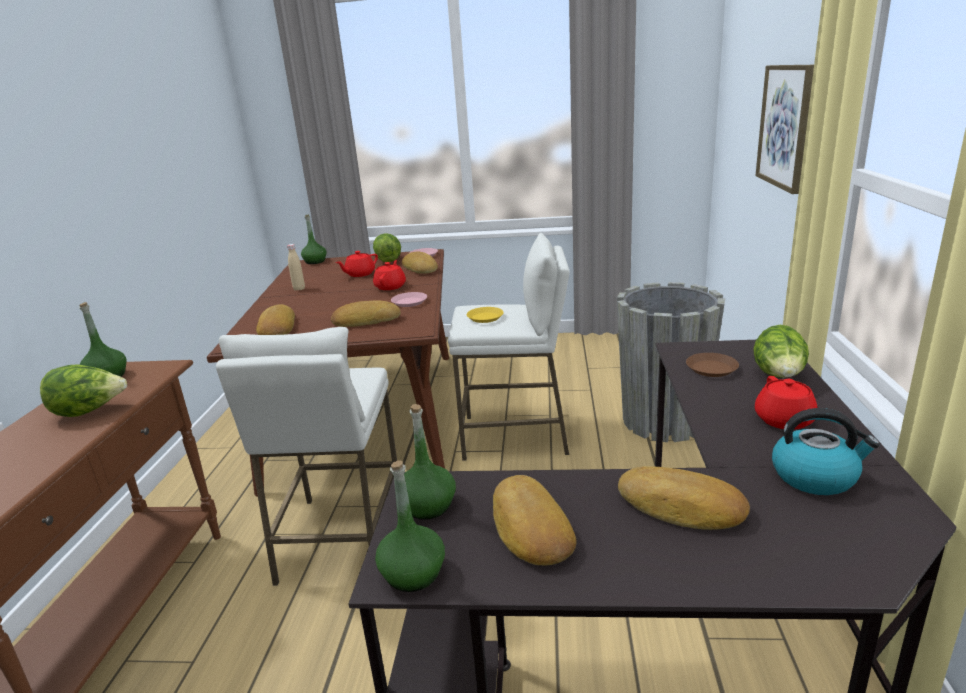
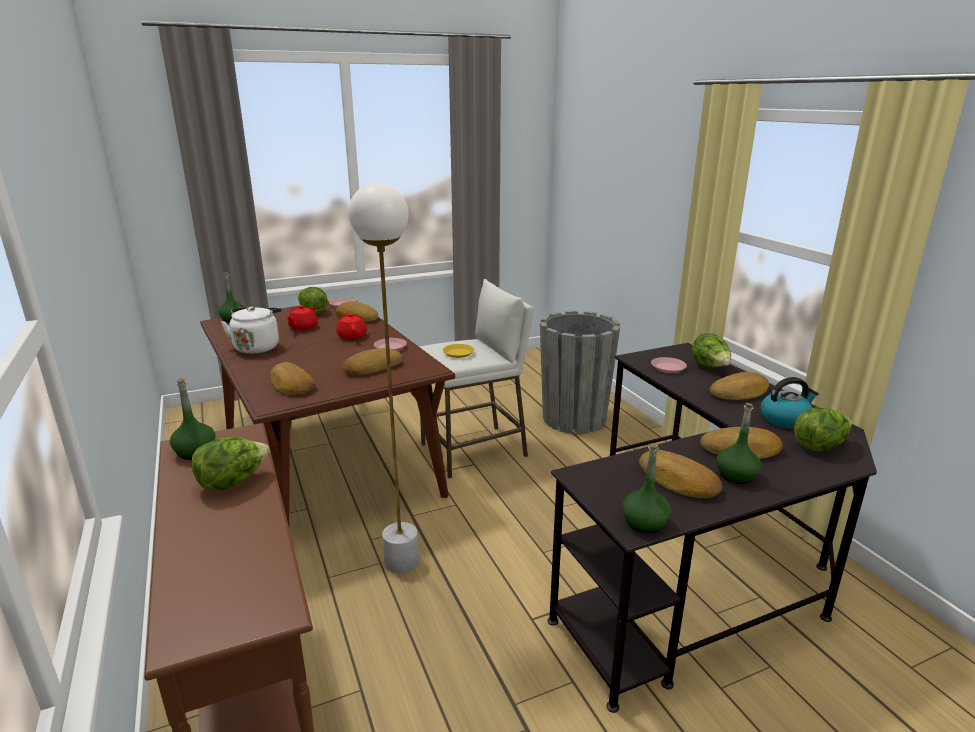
camera: 30 degrees left, 0 degrees up
(299, 289) = (257, 347): beige bottle -> white kettle
(341, 539) = (401, 562): white stool -> white floor lamp
(428, 506) = (602, 484): green bottle -> green bottle (736, 475)
(712, 369) = (668, 368): brown plate -> pink plate
(784, 421) = (740, 392): red teapot -> bread
(785, 126) = (647, 195): picture -> none
(829, 534) = (819, 446): none -> lettuce

